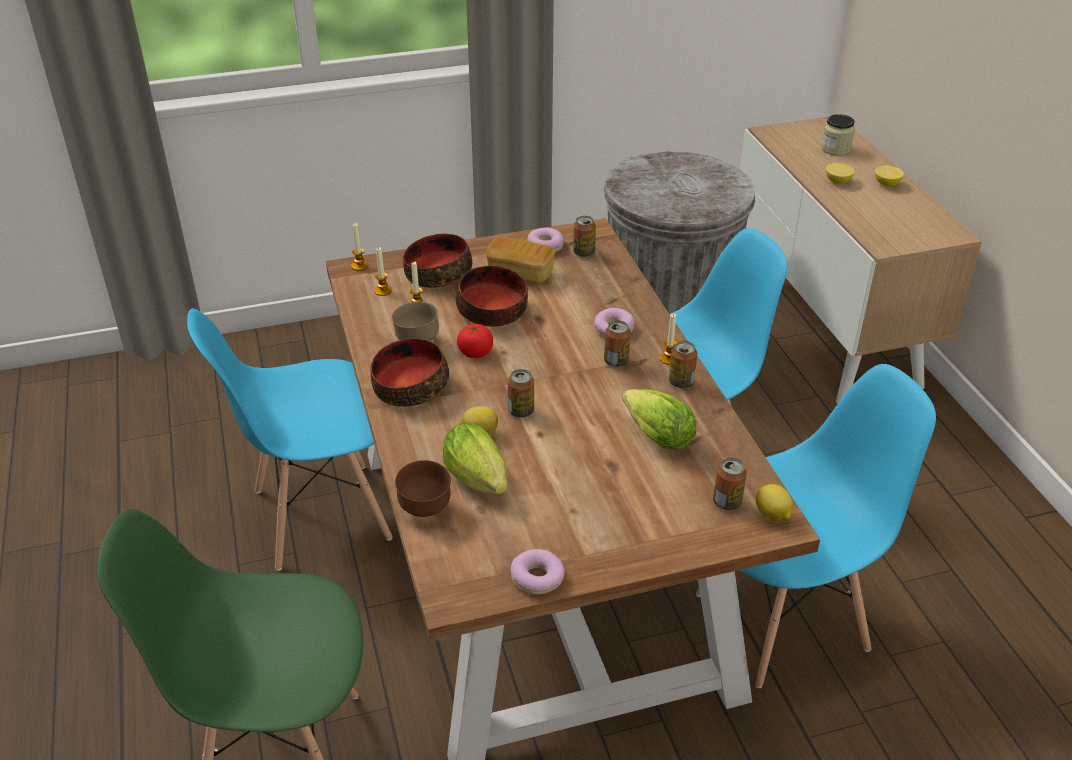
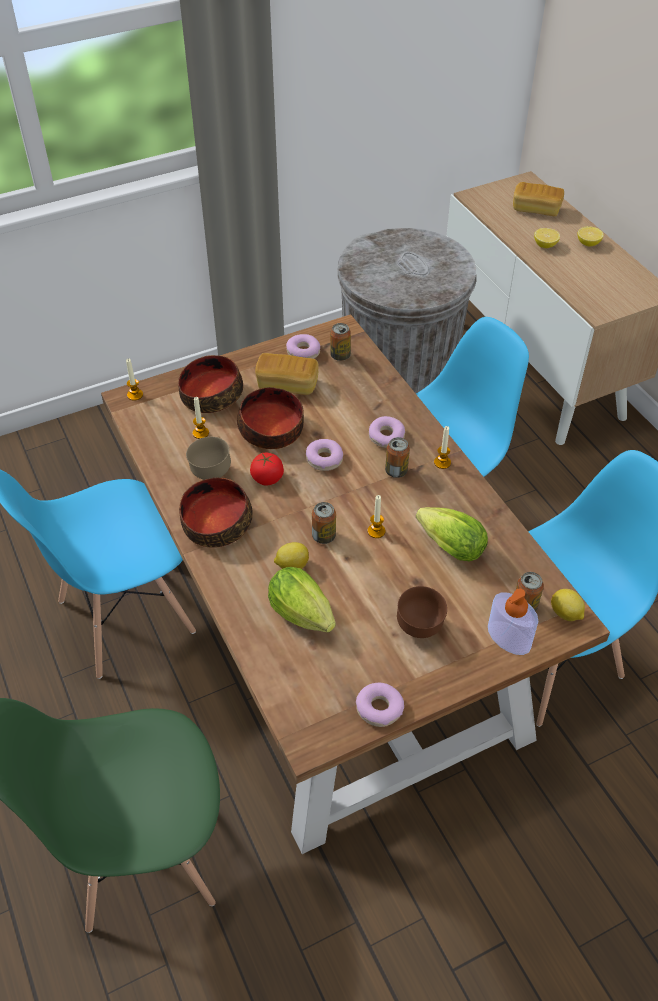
camera: 10 degrees left, 10 degrees up
(383, 291) = (164, 420): candle -> candle (376, 531)
(425, 510) = (263, 653): brown bowl -> brown bowl (419, 628)
(541, 342) = (324, 459): none -> donut
(681, 382) = (458, 486): can -> none
(701, 530) = (508, 638): none -> soap dispenser
(835, 149) = (536, 209): jar -> bread

